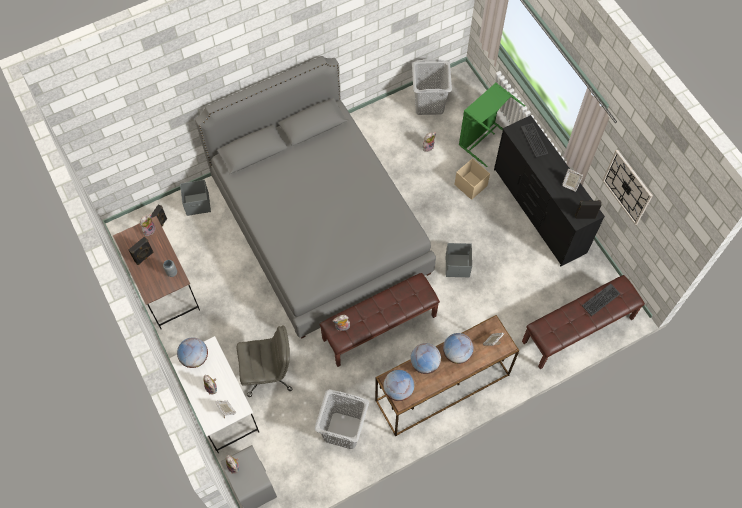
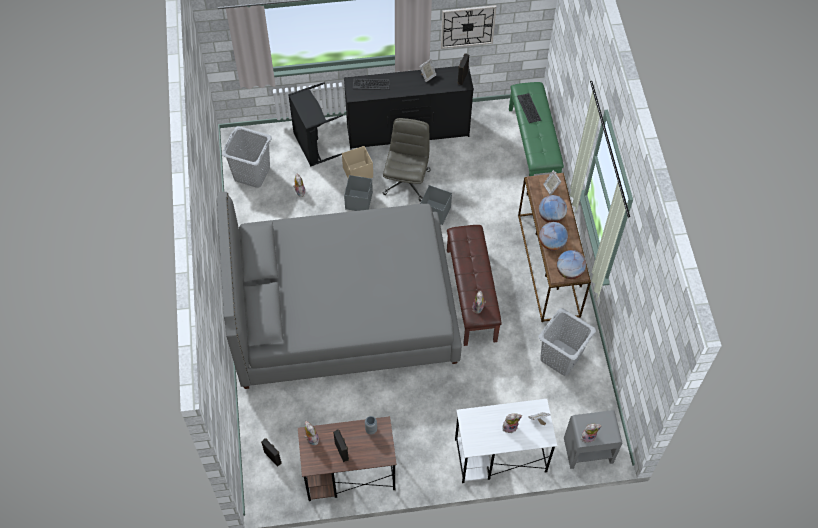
camera: 70 degrees left, 5 degrees down
(195, 357) = (473, 433): globe -> none
(198, 204) = (265, 414): grey storage box -> grey storage box (359, 201)
(268, 373) = (481, 403): grey office chair -> grey office chair (406, 181)
(483, 139) = (313, 145): green laundry basket -> black laundry basket
(578, 330) = (533, 147): brown bench -> green bench

